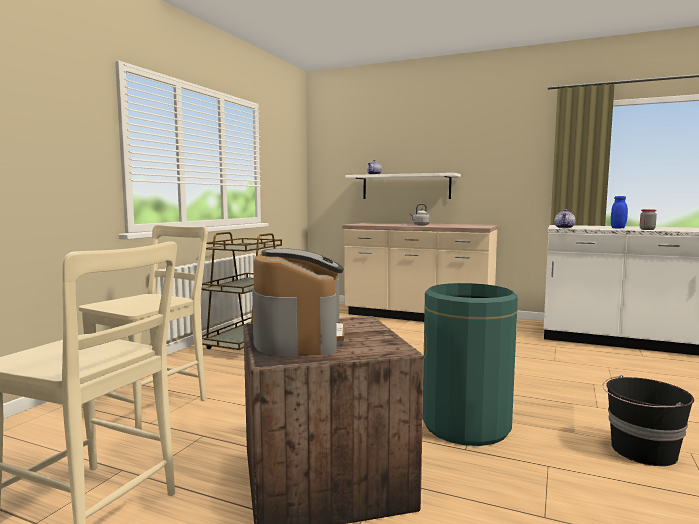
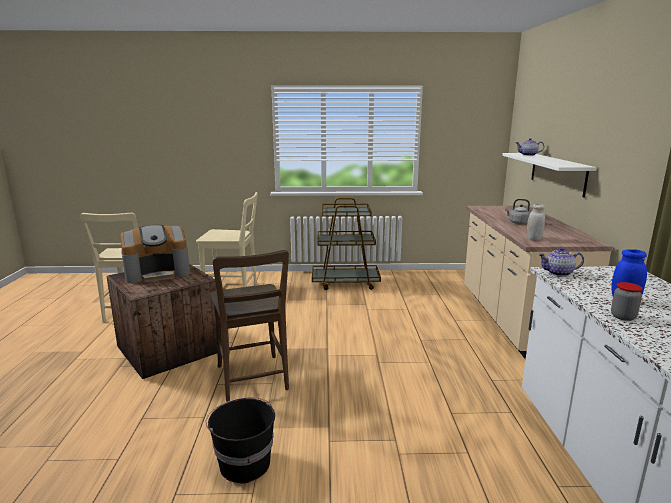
camera: 65 degrees right, 10 degrees up
(466, 426) = (253, 380): green trash can -> brown chair
(470, 226) = (534, 238): none -> white jar

